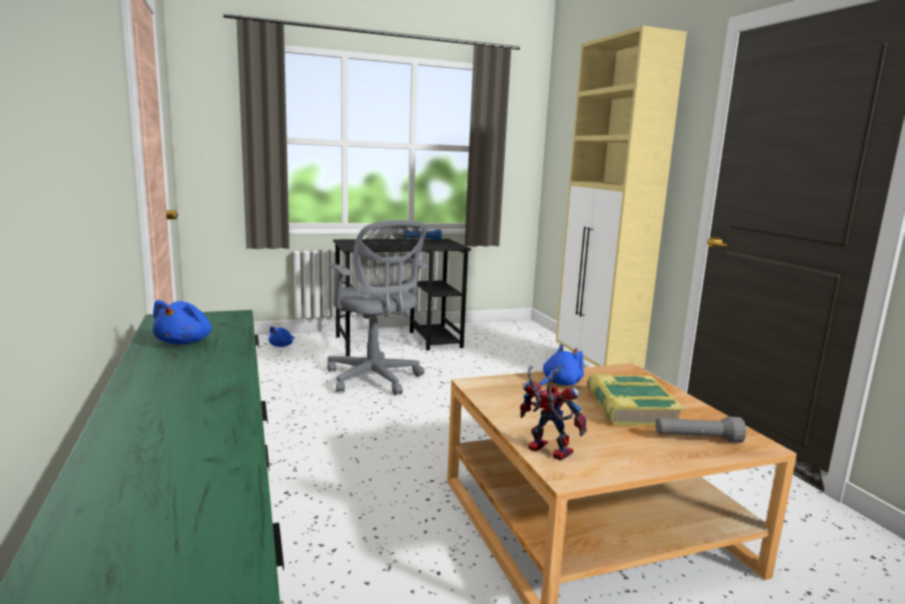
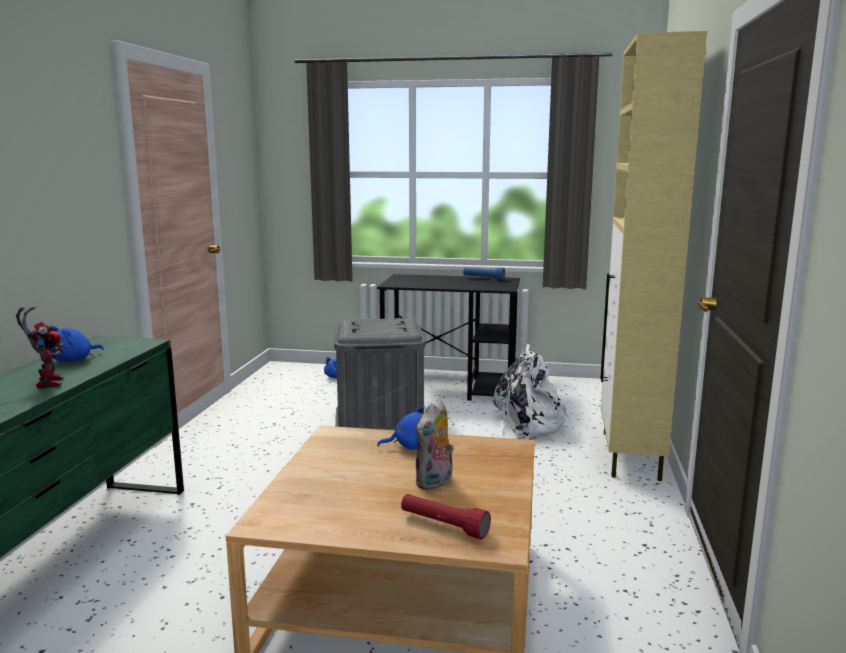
camera: 30 degrees right, 0 degrees up
(375, 379) = (380, 421): grey office chair -> grey storage box
(498, 364) = (526, 426): none -> white backpack
(544, 450) = (281, 501): toy robot -> toy robot (47, 382)
(630, 408) = (435, 483): book -> plush toy
(697, 439) = (443, 525): grey flashlight -> red flashlight

